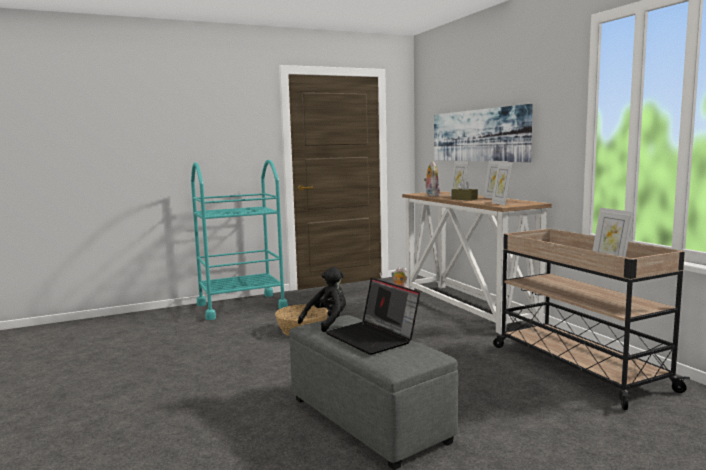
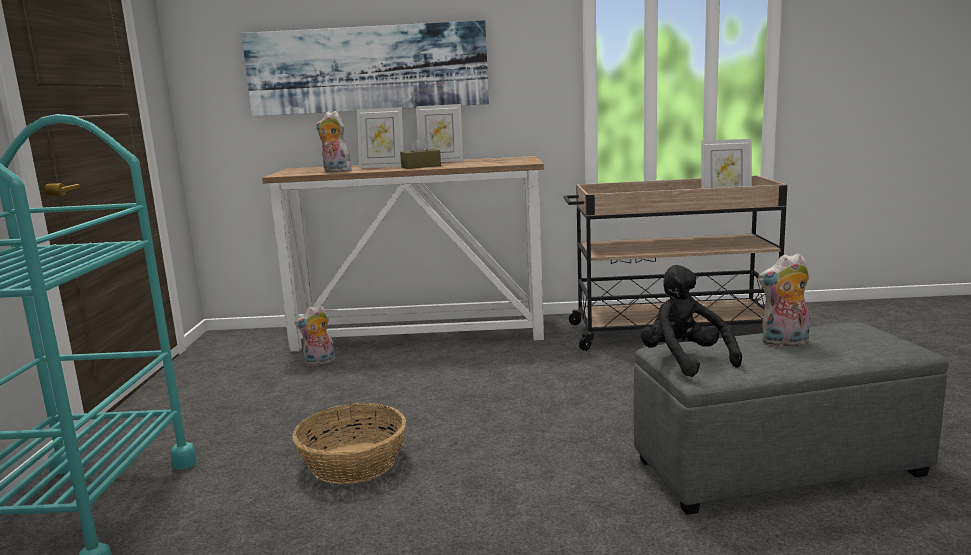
camera: 65 degrees left, 5 degrees up
(373, 338) = (784, 343): laptop -> plush toy
(501, 203) = (506, 162): picture frame -> none

